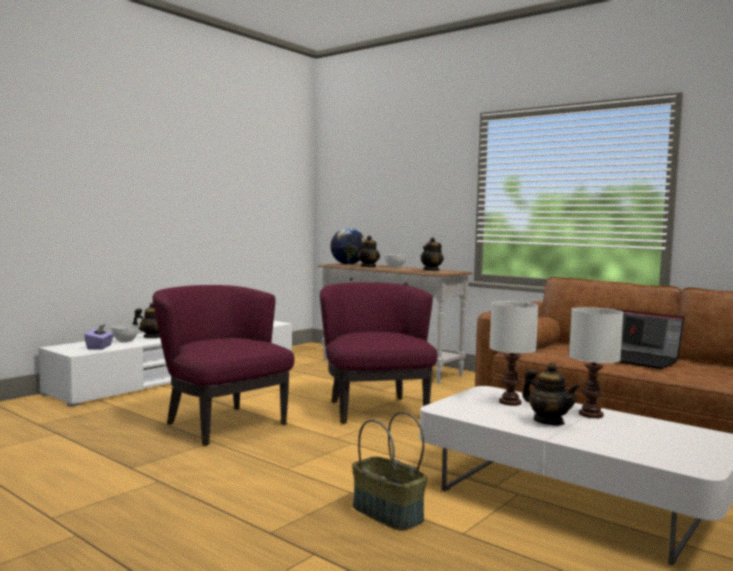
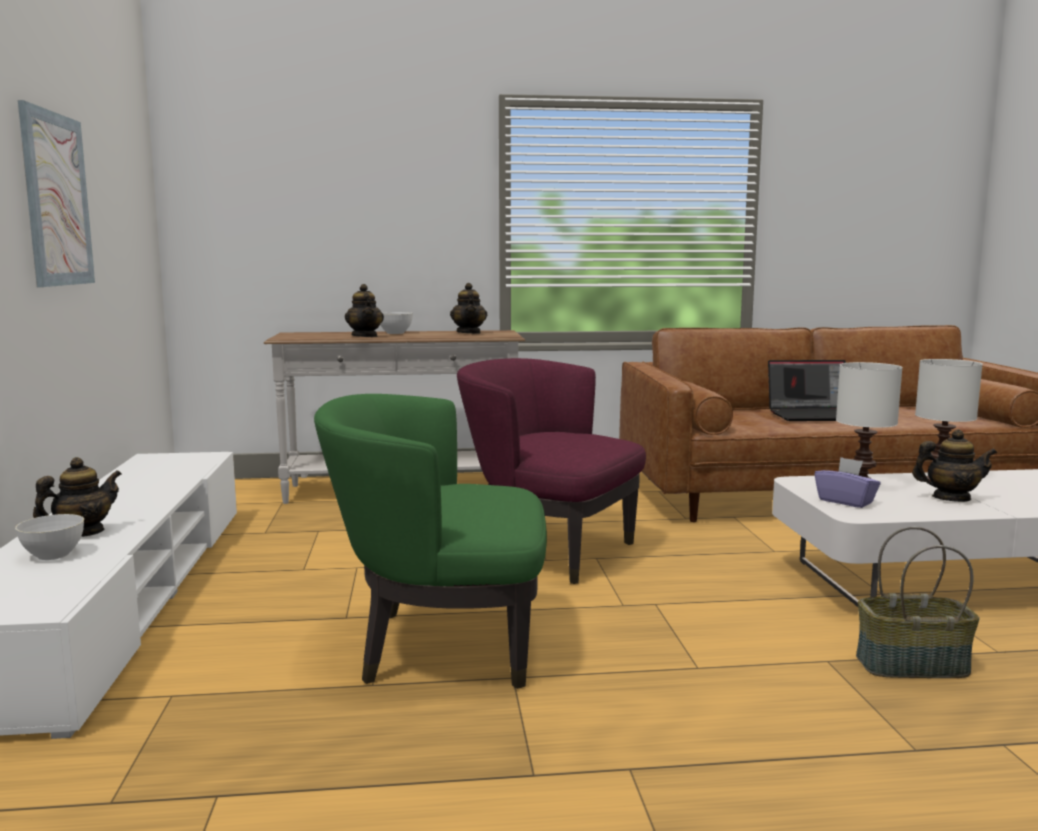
camera: 45 degrees left, 5 degrees up
(99, 347) = (51, 583): purple tissue box -> purple tissue box (845, 501)
(205, 189) = (57, 199): none -> picture
(222, 424) = (440, 646): purple armchair -> green armchair
(348, 264) = (306, 335): globe -> none

